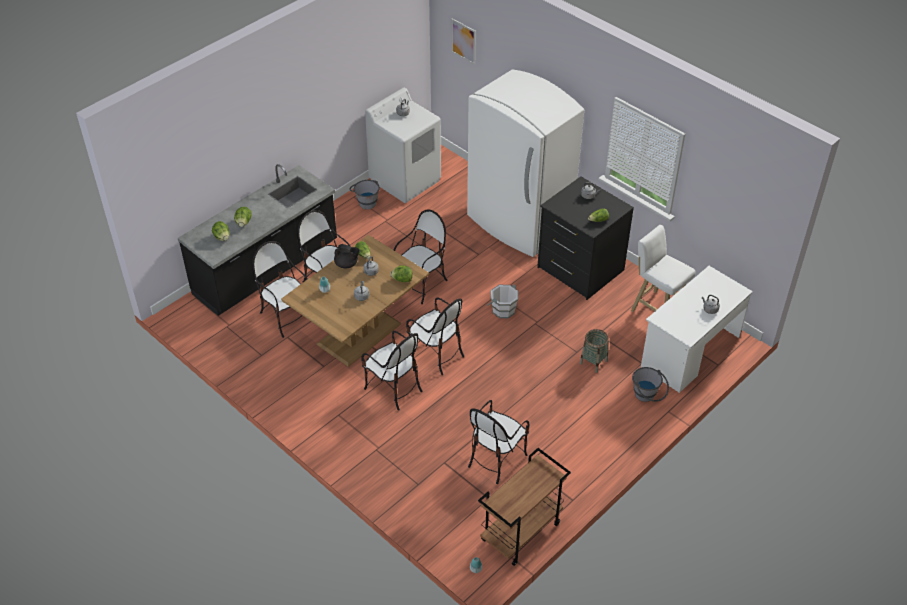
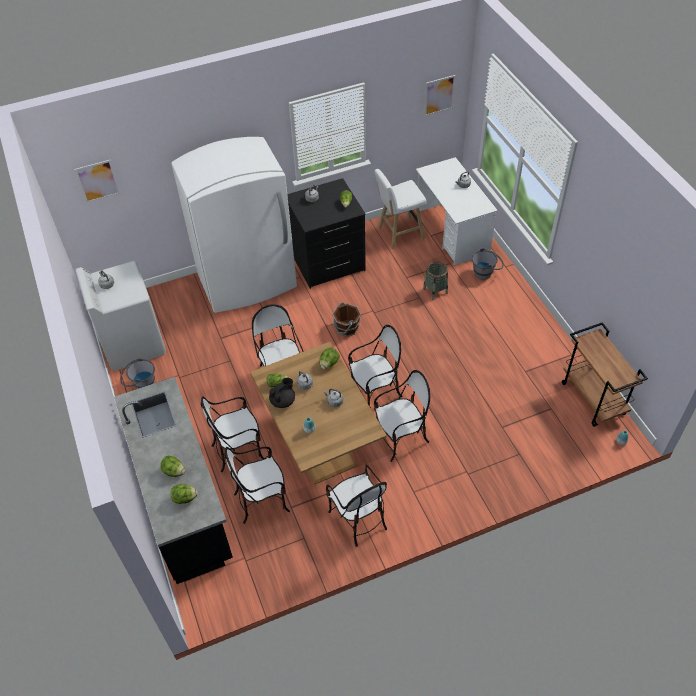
camera: 65 degrees left, 5 degrees up
(496, 458) = (511, 389): chair -> chair (358, 518)
(503, 310) = (346, 328): white bucket -> brown bucket
(755, 210) = (439, 95): none -> picture

